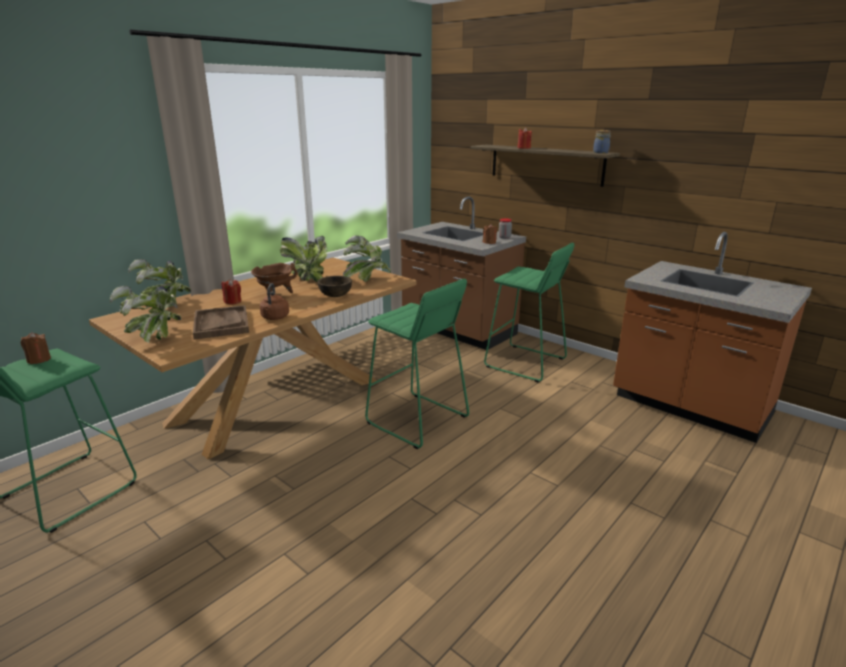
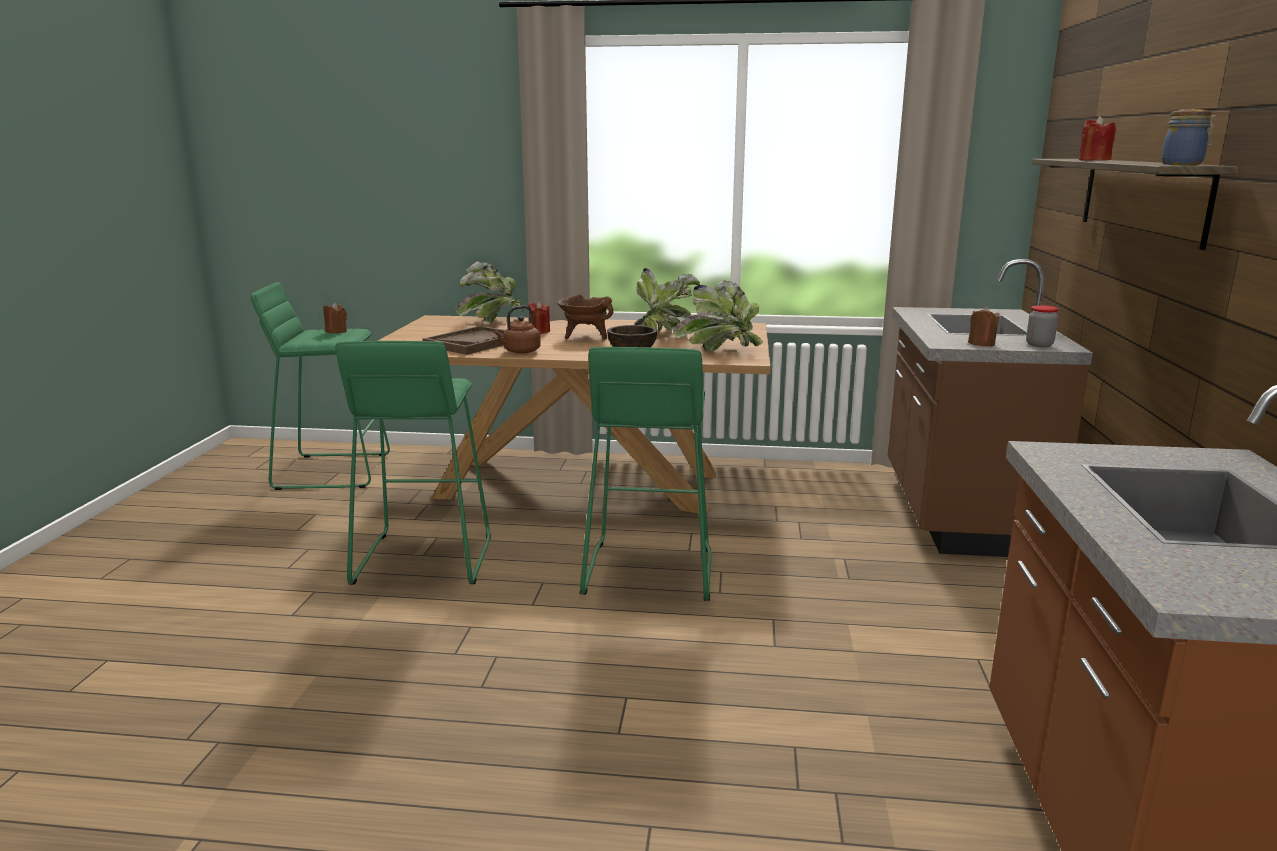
camera: 55 degrees right, 5 degrees down
(155, 337) = (411, 337): potted plant -> none
(525, 363) = (960, 597): green stool -> green stool (423, 559)

